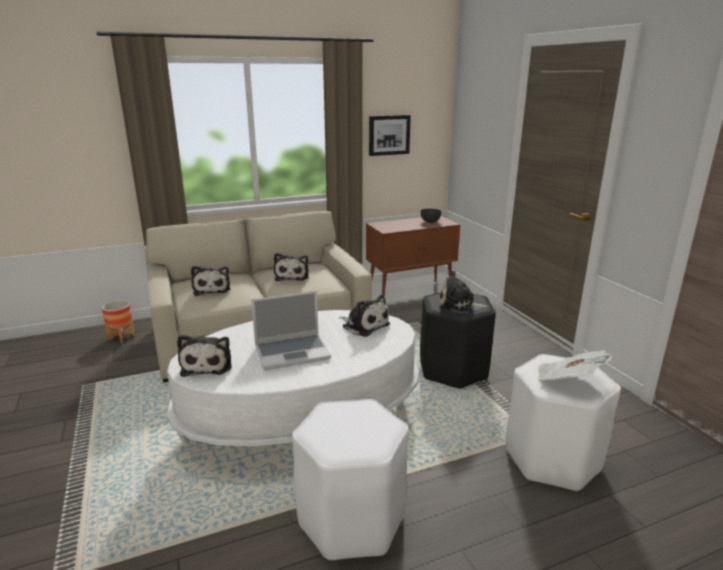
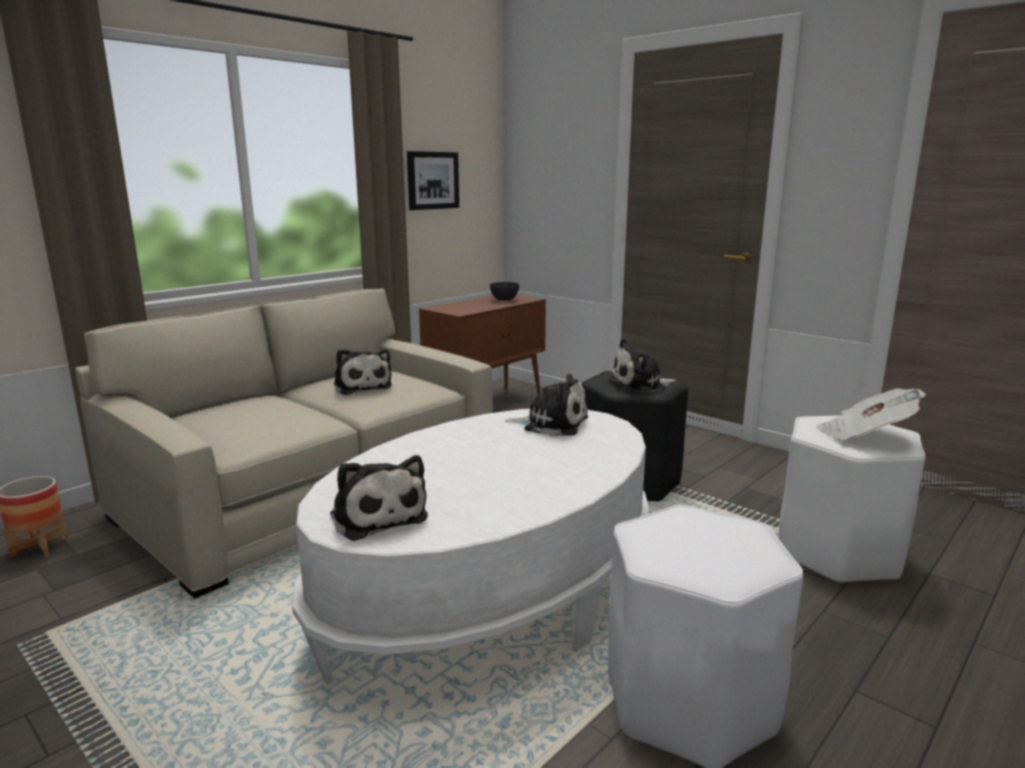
camera: 25 degrees left, 5 degrees down
(212, 289) = (245, 420): plush toy -> none
(293, 352) = (494, 472): laptop -> none

